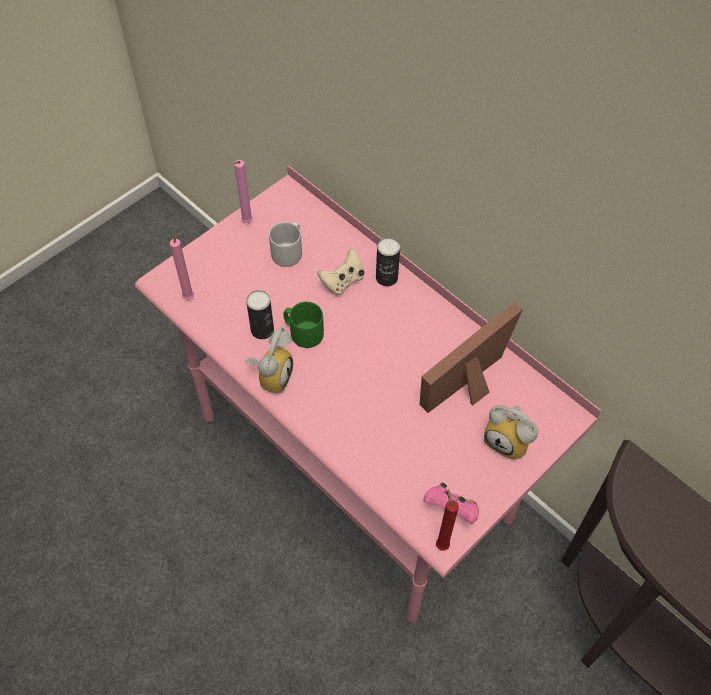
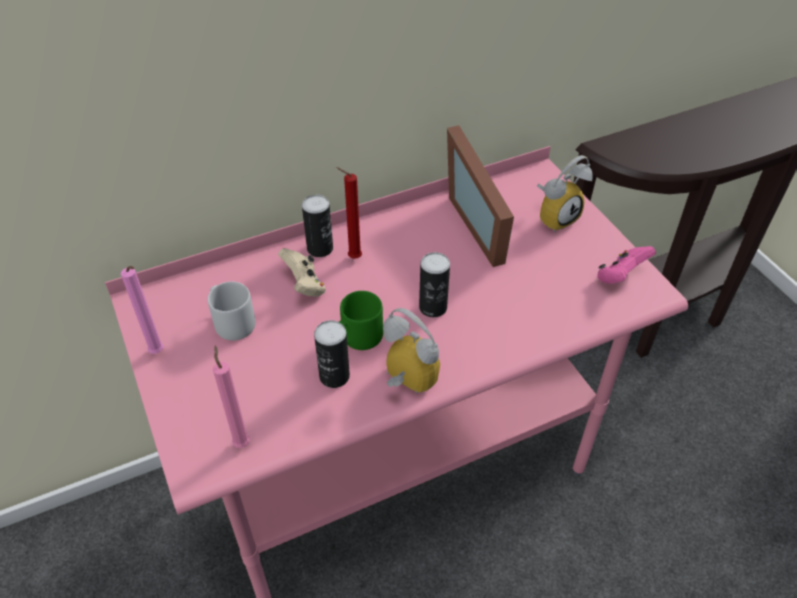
camera: 70 degrees left, 10 degrees down
(354, 373) = (433, 307): none -> can
(441, 543) = (657, 294): red candle -> red candle (352, 258)

